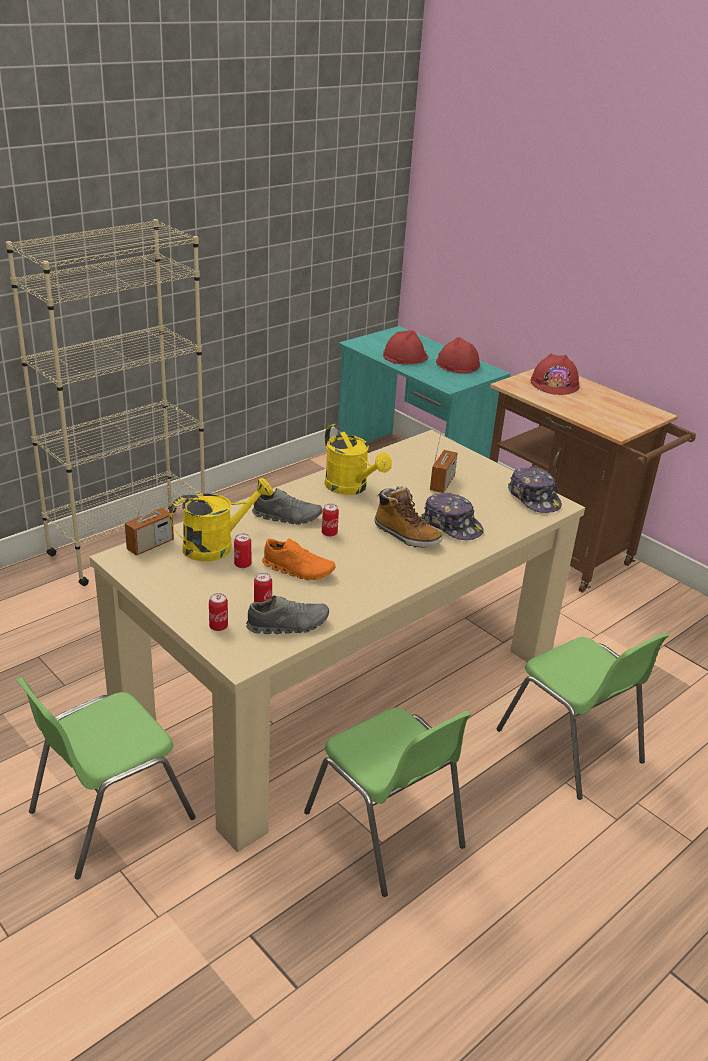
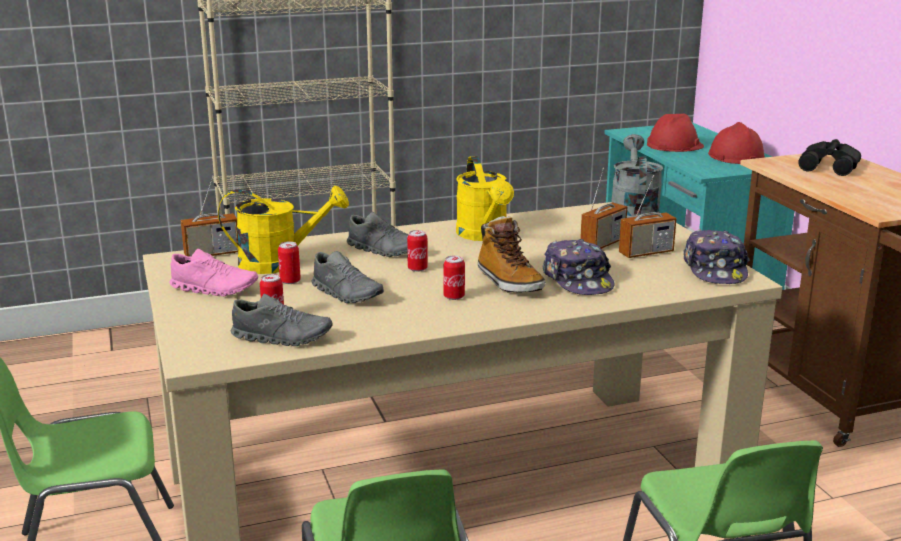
camera: 25 degrees right, 10 degrees down
(189, 584) = (214, 289): none -> pink shoe
(218, 626) = (205, 327): can -> can (454, 296)
(298, 570) = (347, 294): orange shoe -> grey shoe
(440, 448) = (632, 214): none -> grey watering can
(478, 488) = (646, 253): none -> radio
(554, 384) = (830, 166): red hard hat -> black binoculars

